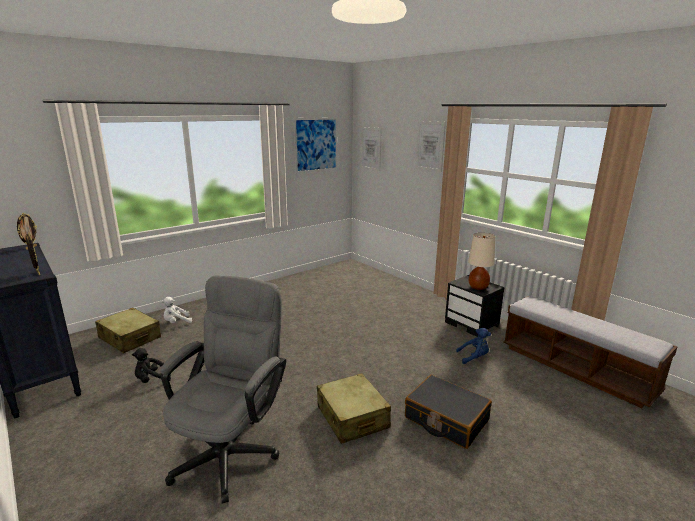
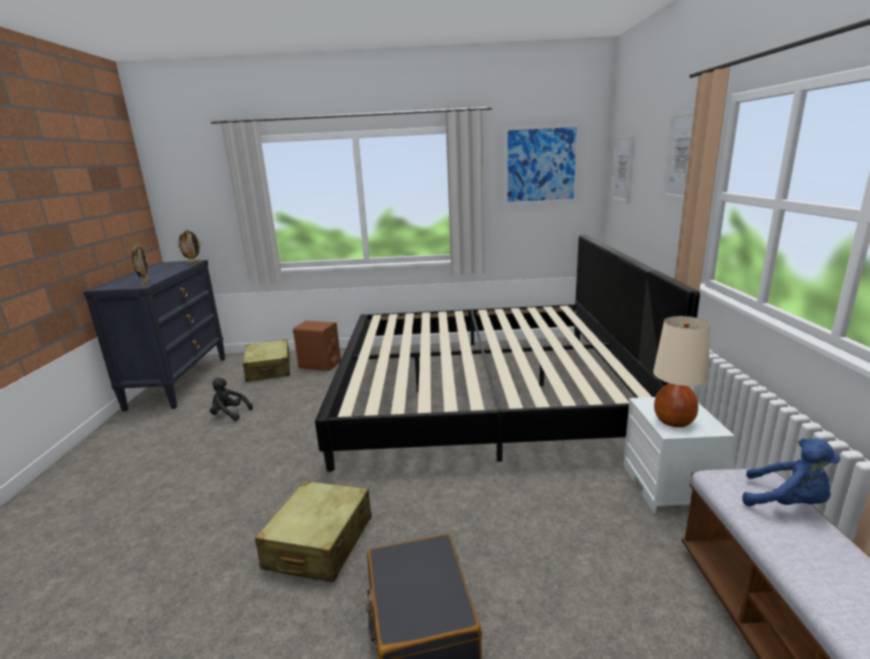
camera: 40 degrees right, 0 degrees up
(176, 322) = (319, 365): white plush toy -> brown speaker
(231, 449) = (182, 514): grey office chair -> none
(329, 307) = (483, 391): none -> bed
(472, 324) = (670, 487): black nightstand -> white nightstand
(474, 357) = (599, 543): blue plush toy -> blue plush toy (787, 502)

